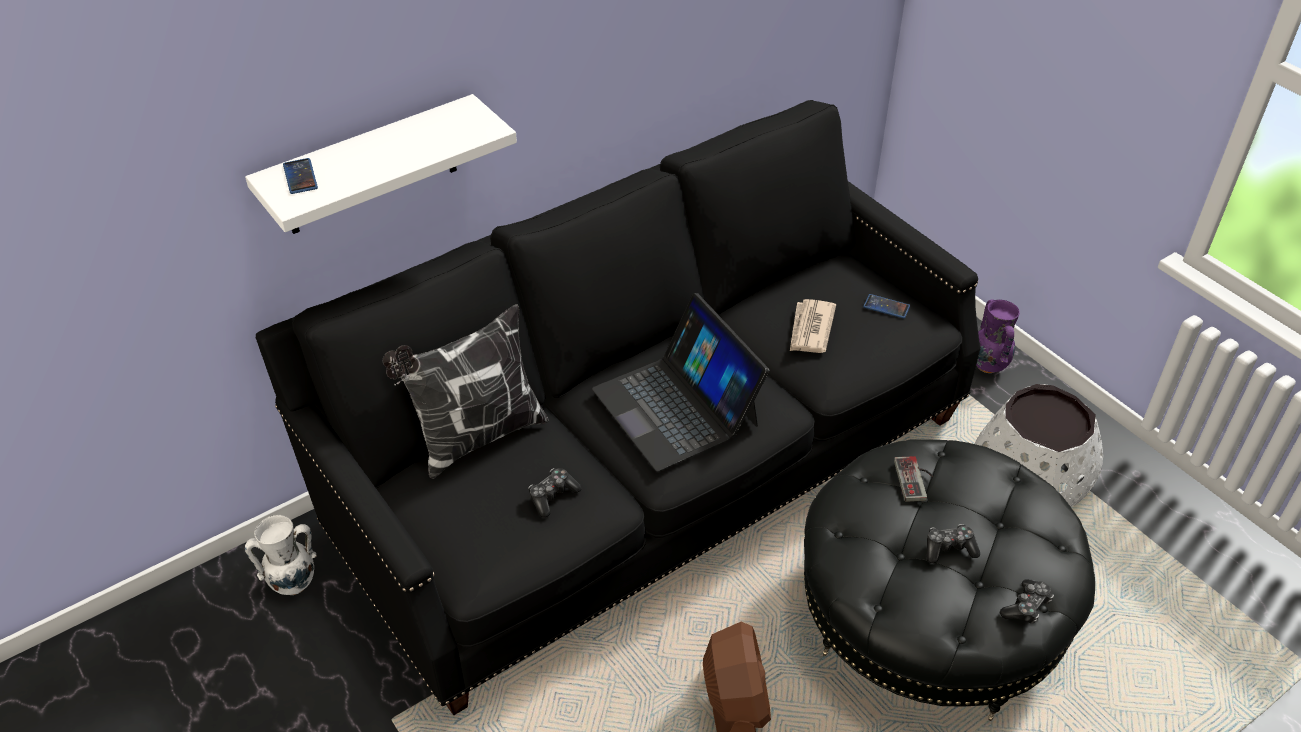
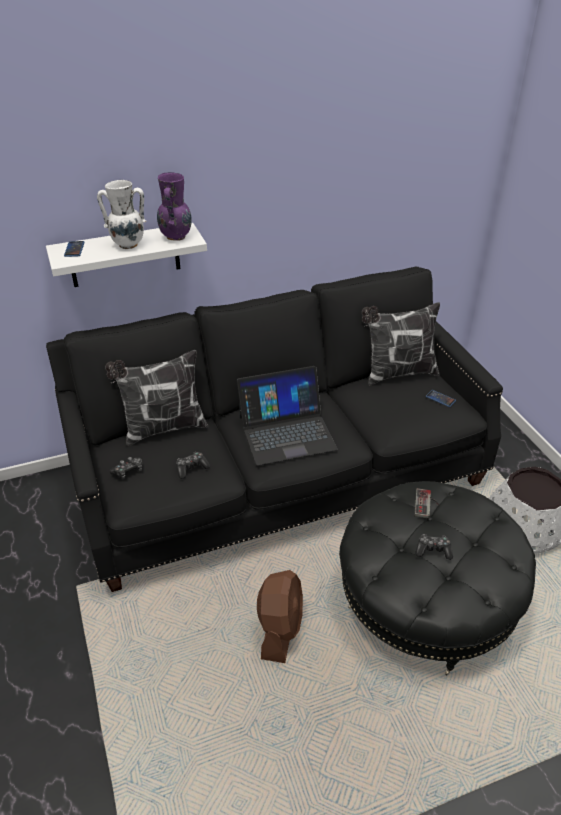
camera: 15 degrees right, 5 degrees down
(292, 584) = (54, 499): white vase -> white vase (127, 245)
(676, 406) = (286, 432): laptop -> laptop turned 90 degrees counterclockwise
(807, 274) = (397, 373): none -> pillow
(810, 329) = (387, 403): newspaper -> none
(988, 365) = (516, 456): purple vase -> purple vase (176, 237)
(1026, 607) = (474, 598): game controller -> game controller (128, 471)

